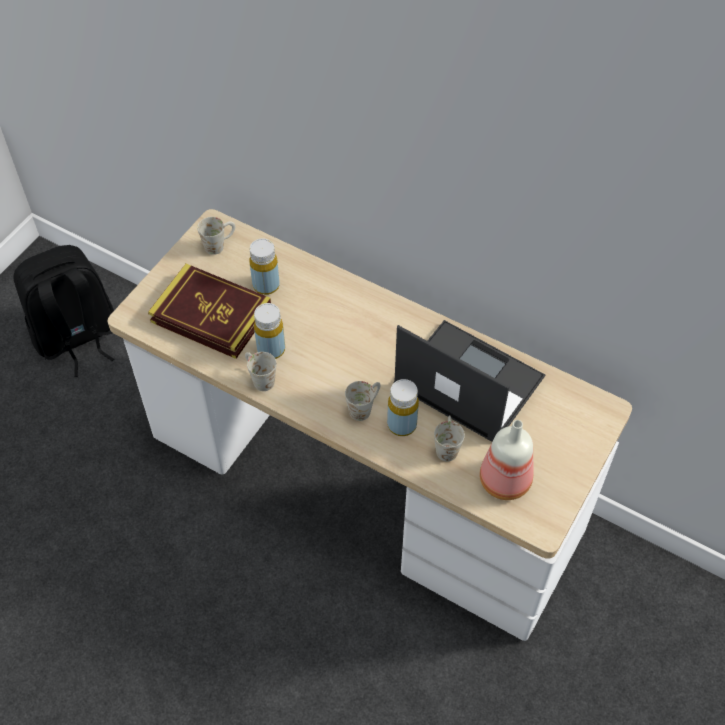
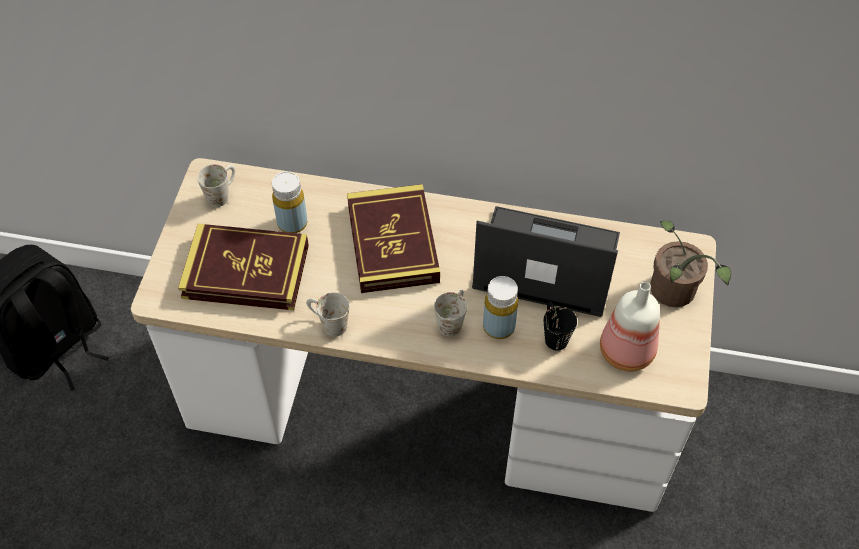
camera: 20 degrees left, 0 degrees up
(271, 349) = (327, 289): yellow bottle -> none
(342, 326) = (392, 243): none -> book
(446, 445) = (553, 334): white mug -> black mug
(571, 444) = (674, 294): none -> potted plant

